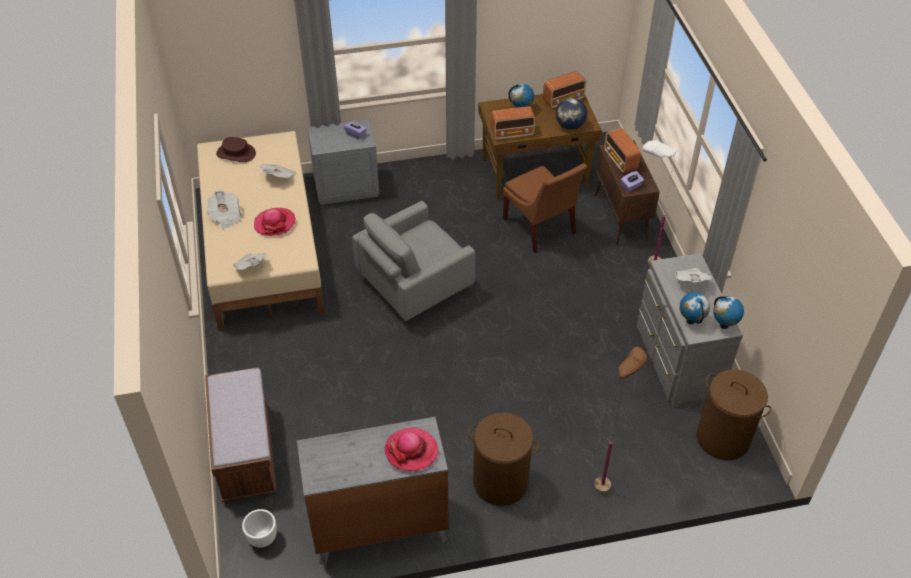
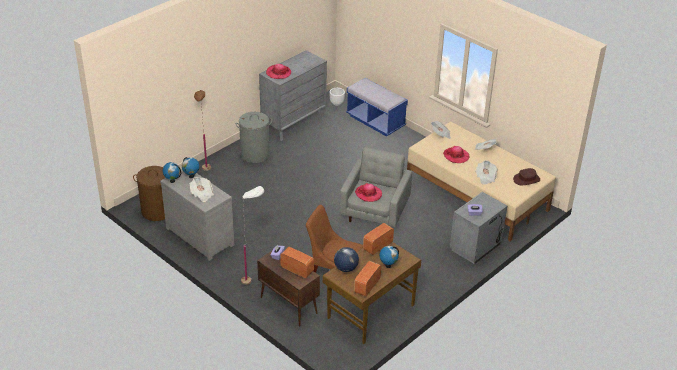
camera: 145 degrees right, 10 degrees down
(245, 454) = (375, 121): brown bench -> blue bench
(434, 247) = (368, 194): none -> hat
(501, 482) = (255, 155): brown laundry basket -> grey laundry basket

